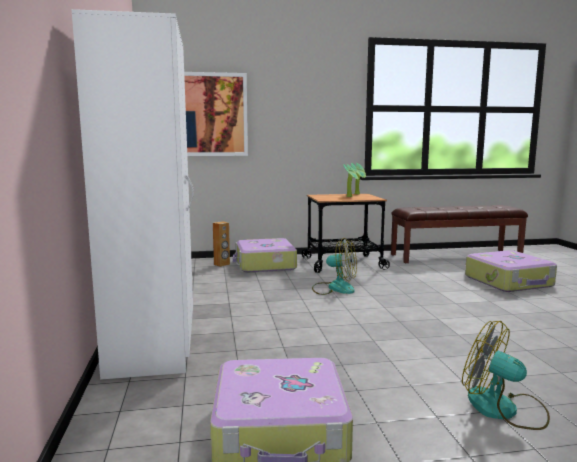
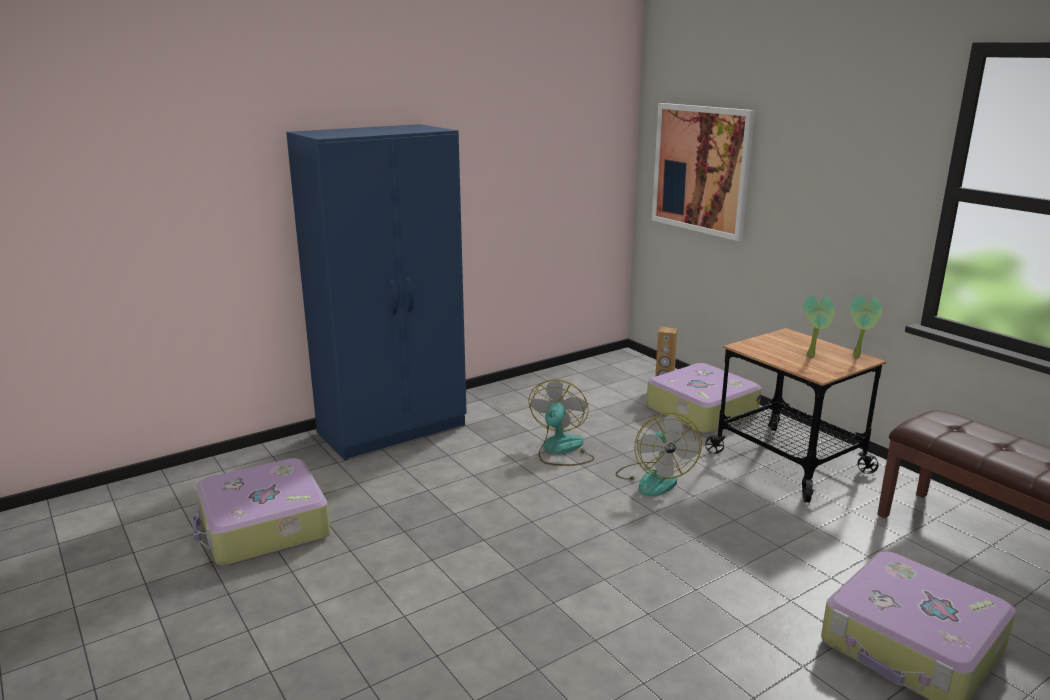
camera: 65 degrees right, 10 degrees up
(154, 344) = (394, 429): white wardrobe -> blue wardrobe
(504, 409) = (345, 649): fan -> fan (561, 450)

